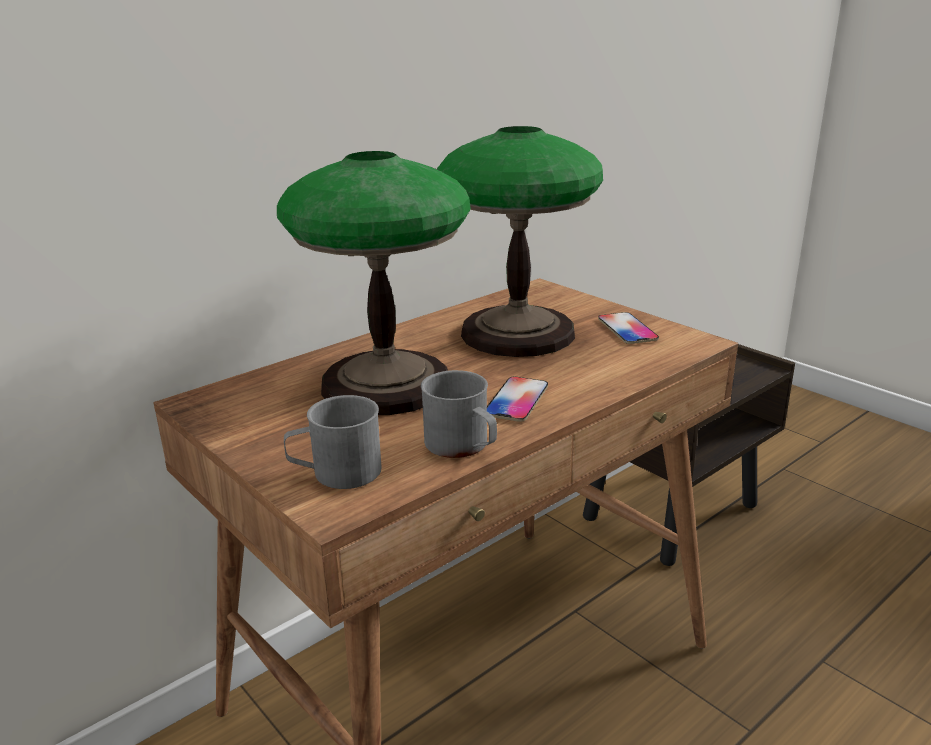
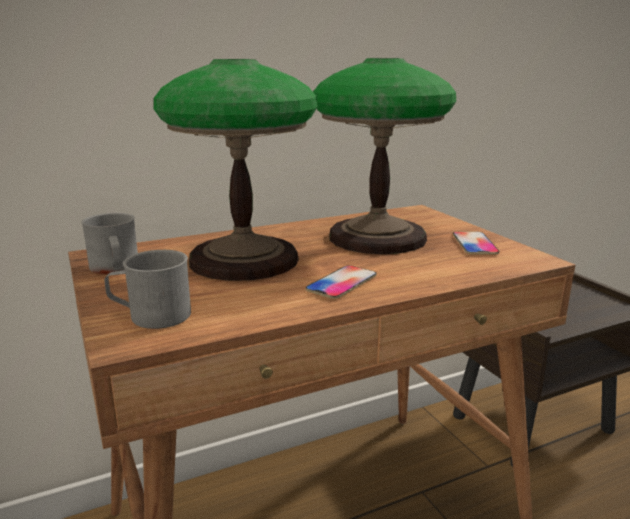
camera: 15 degrees right, 5 degrees down
(463, 446) = (269, 311): grey mug -> grey mug (115, 269)

